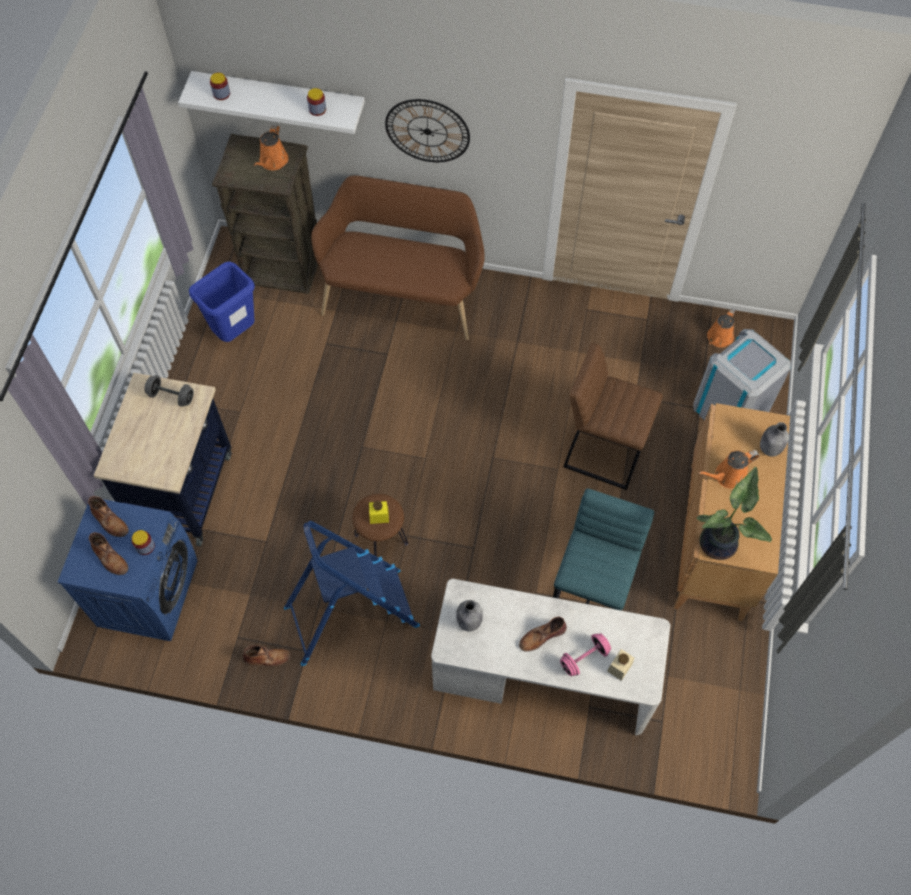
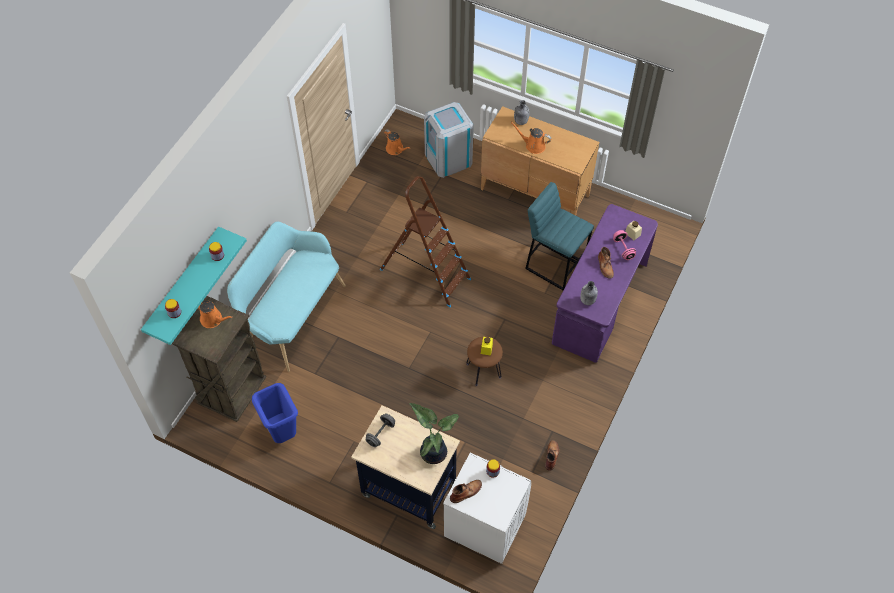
camera: 75 degrees left, 5 degrees down
(110, 557) = (495, 495): brown boot -> none
(149, 593) = (484, 525): blue washing machine -> white washing machine
(279, 96) = (183, 283): white shelf -> turquoise shelf
(352, 616) = (534, 399): blue step ladder -> none
(403, 295) = (292, 316): brown bench -> turquoise bench
(427, 131) = (247, 208): wall clock -> none
(517, 429) = (425, 274): none -> brown step ladder
(543, 676) = (600, 303): white desk -> purple desk
(602, 453) = (458, 232): brown stool -> none
(720, 543) = (574, 161): potted plant -> potted plant (433, 451)
(727, 476) = (533, 145): orange watering can -> orange watering can turned 120 degrees clockwise

